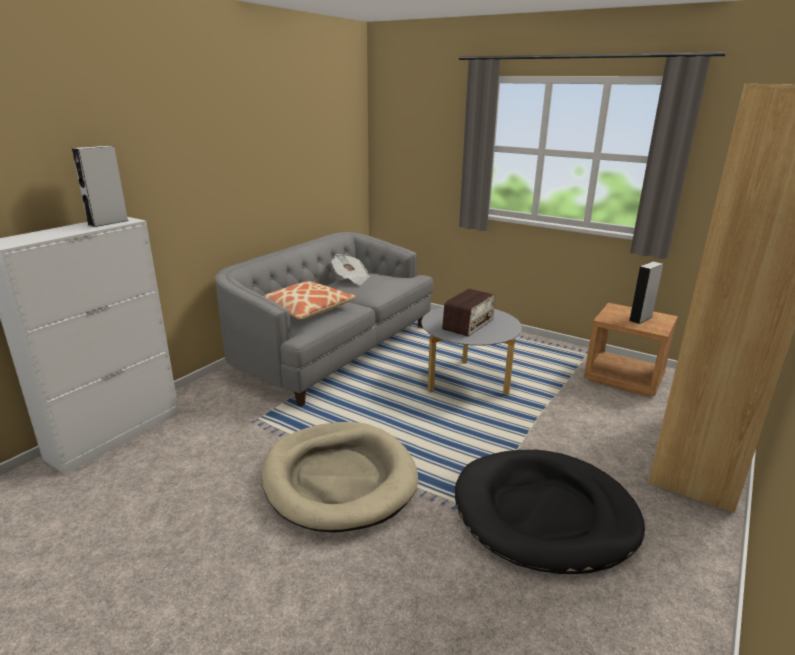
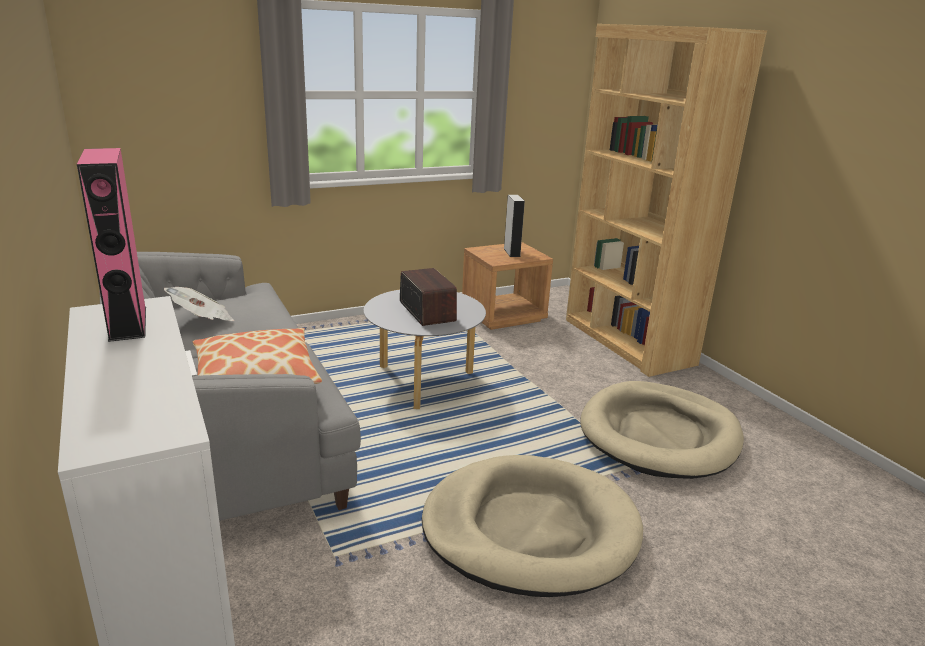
camera: 60 degrees left, 0 degrees up
(108, 222) = (128, 323): grey speaker -> pink speaker
(544, 514) = (659, 435): black dog bed -> beige dog bed

